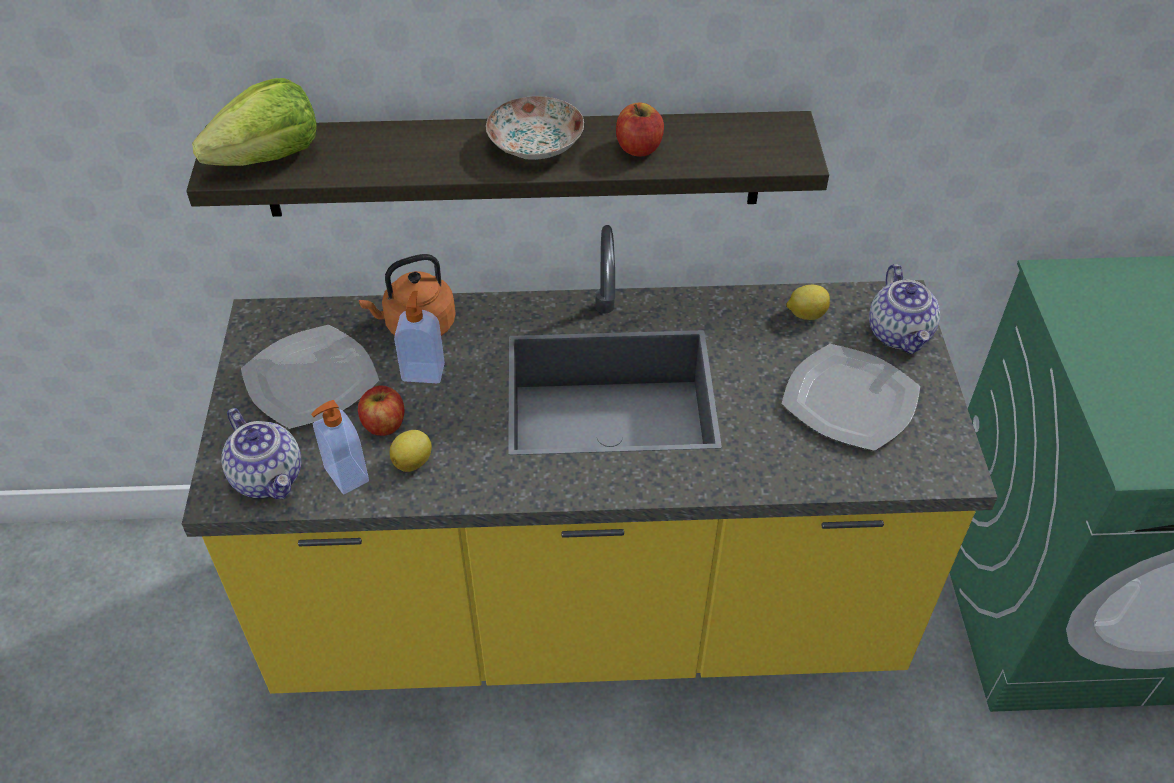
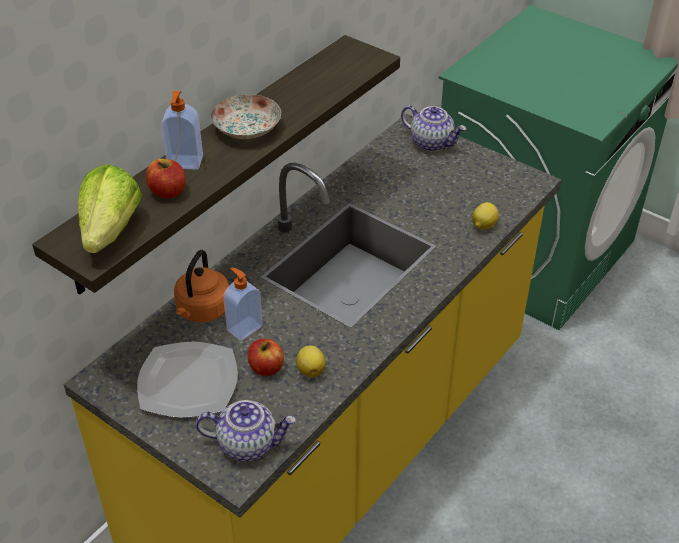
camera: 50 degrees left, 5 degrees down
(345, 476) = (287, 406): soap dispenser -> soap dispenser (185, 163)
(639, 148) = (300, 98): apple -> apple (168, 192)
(805, 314) = (381, 163): lemon -> lemon (483, 226)
(850, 401) = (456, 185): plate -> none

